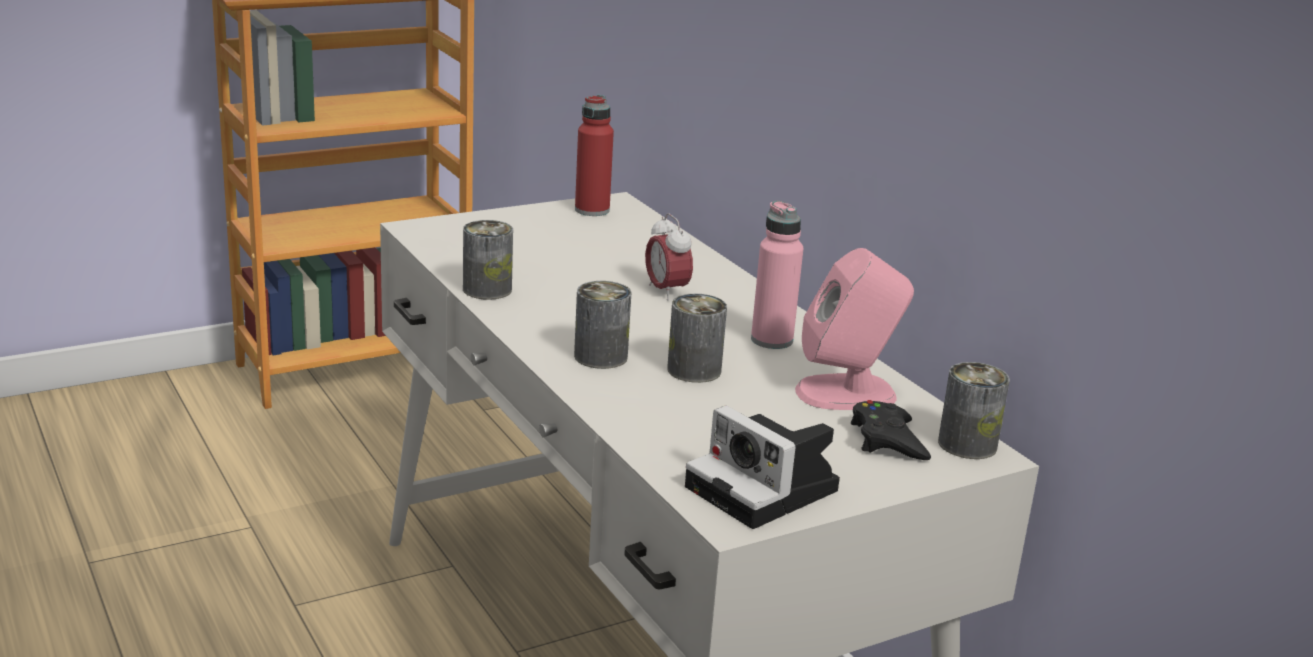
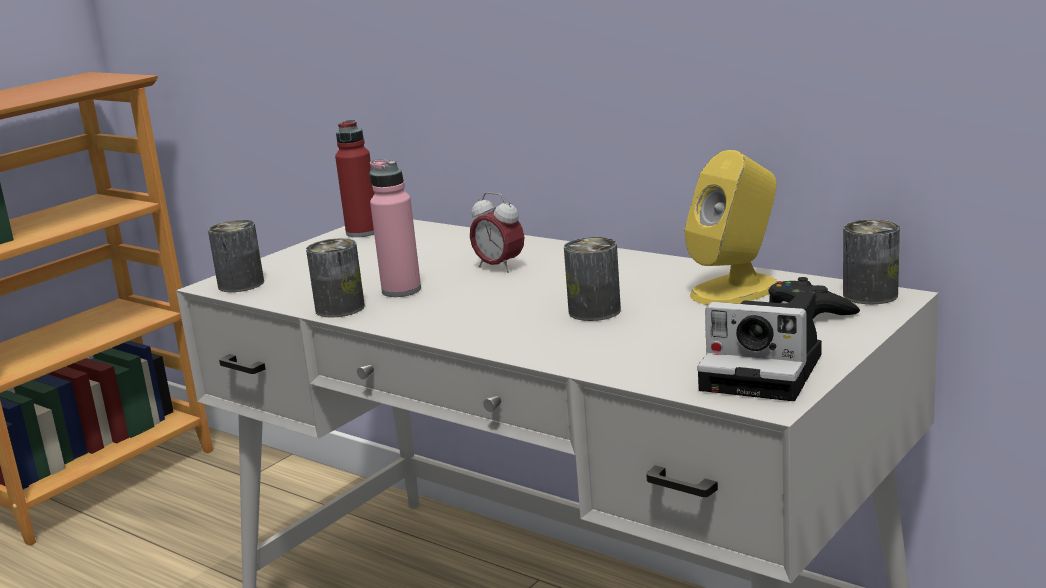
camera: 20 degrees left, 5 degrees down
(600, 356) = (503, 325): can -> can (241, 284)
(771, 340) = (629, 274): pink bottle -> pink bottle (401, 290)
(847, 393) = (735, 290): pink speaker -> yellow speaker

